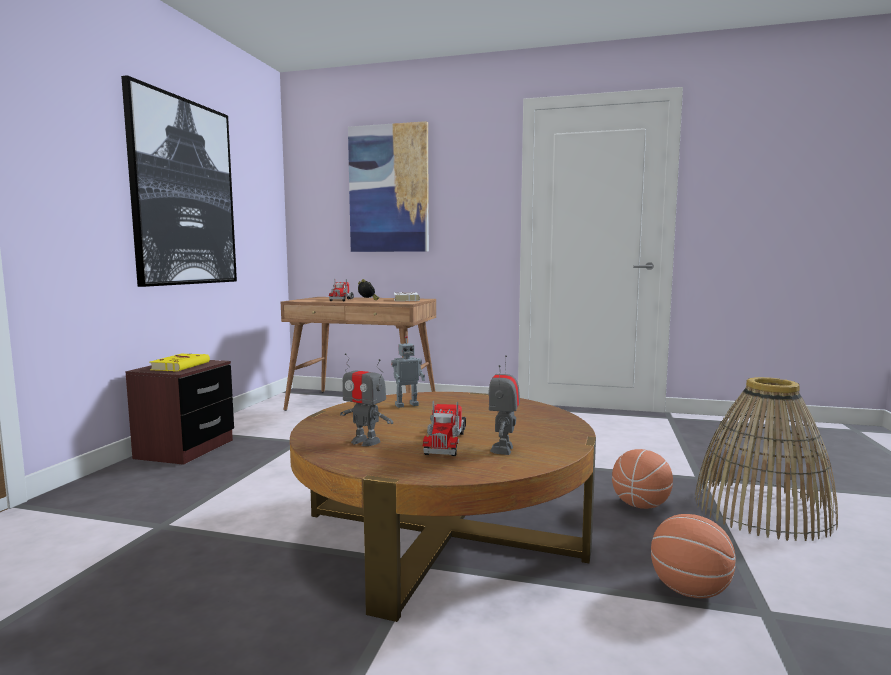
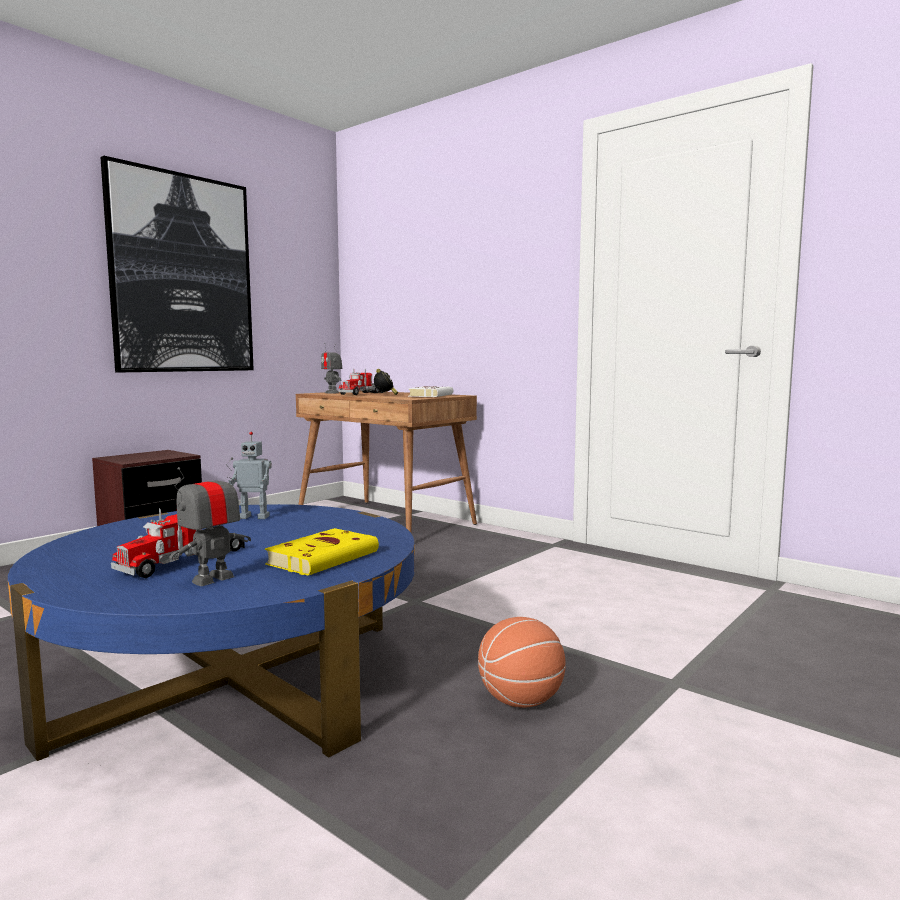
camera: 25 degrees right, 0 degrees up
(181, 366) = (146, 456): yellow book -> yellow book (325, 557)
(365, 441) = (112, 549): toy robot -> toy robot (332, 393)
(389, 189) = (434, 258): picture -> none
(443, 532) = (235, 677): brown coffee table -> blue coffee table
(690, 590) = (396, 832): basketball -> none
(762, 510) = (702, 752): basket -> none

